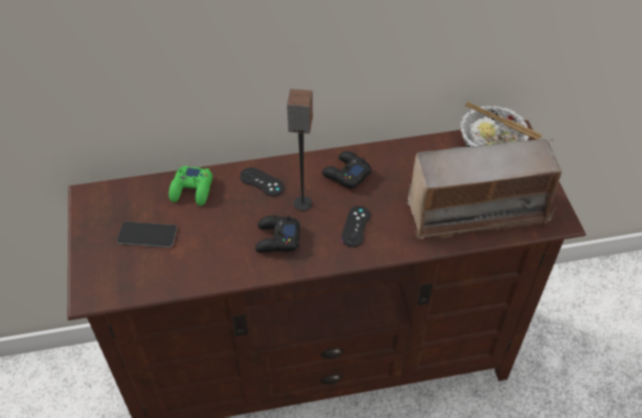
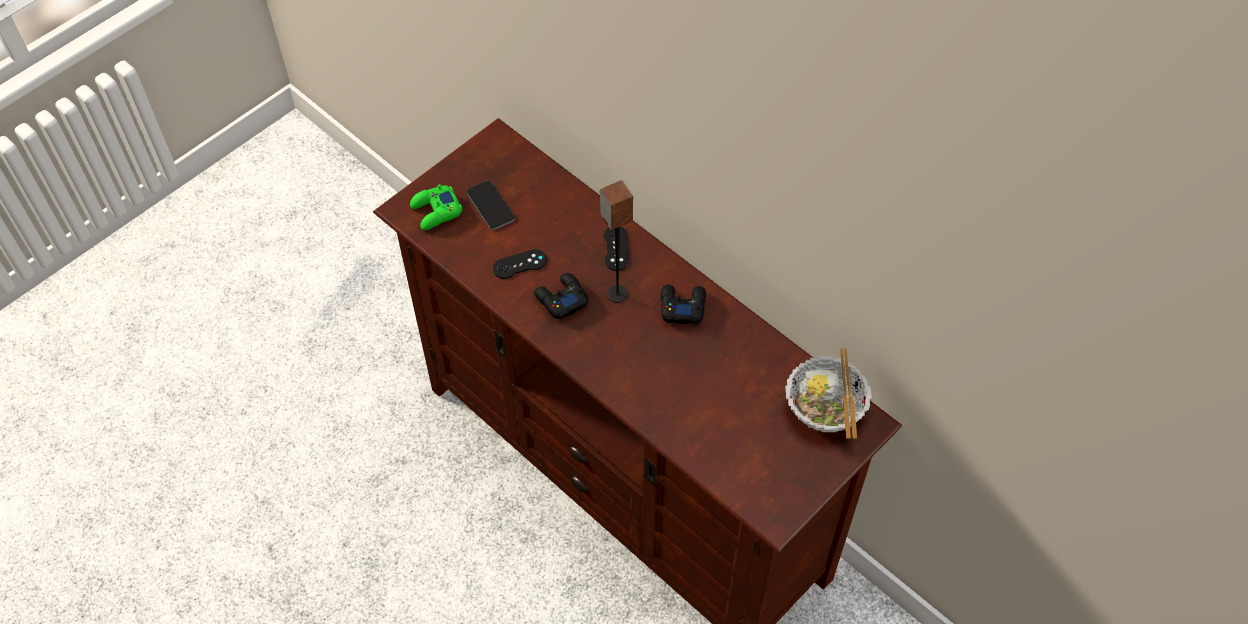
camera: 55 degrees right, 5 degrees up
(192, 190) = (564, 204): green game controller -> green game controller (436, 211)
(355, 226) = (624, 350): black game controller -> black game controller (519, 264)
(477, 211) = (726, 440): radio -> none

